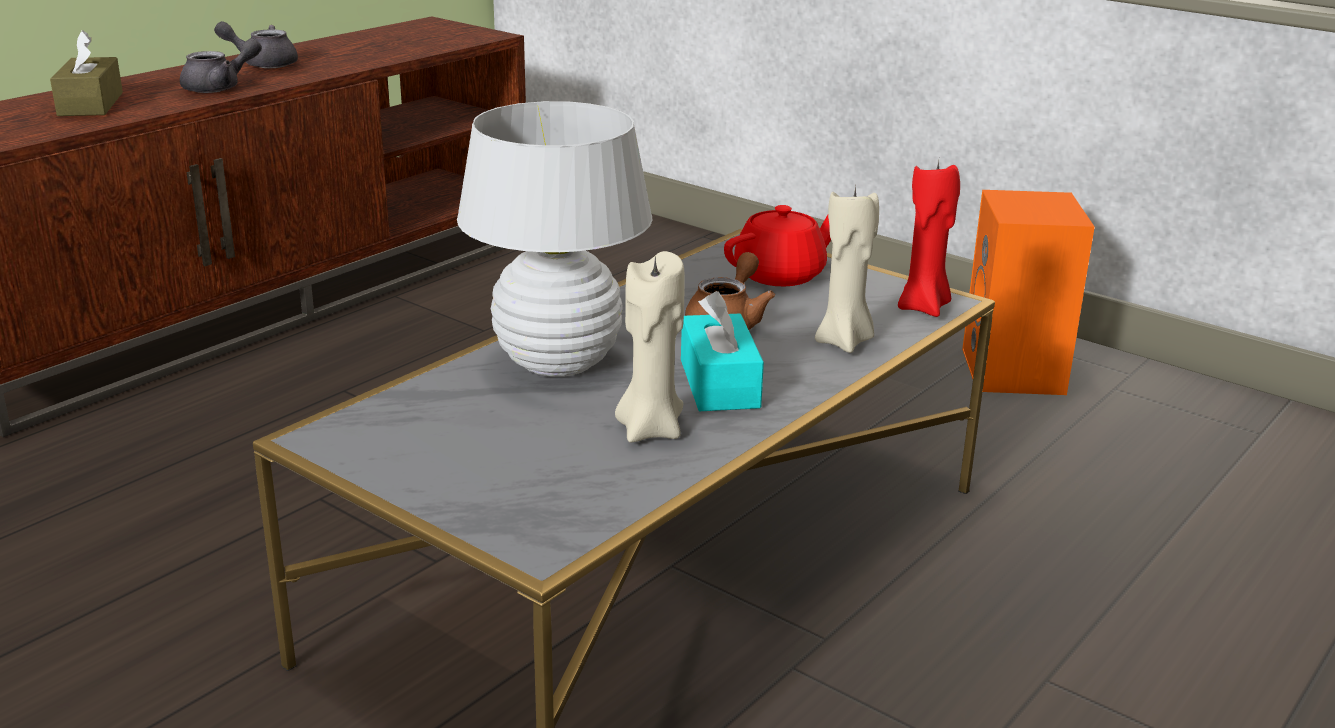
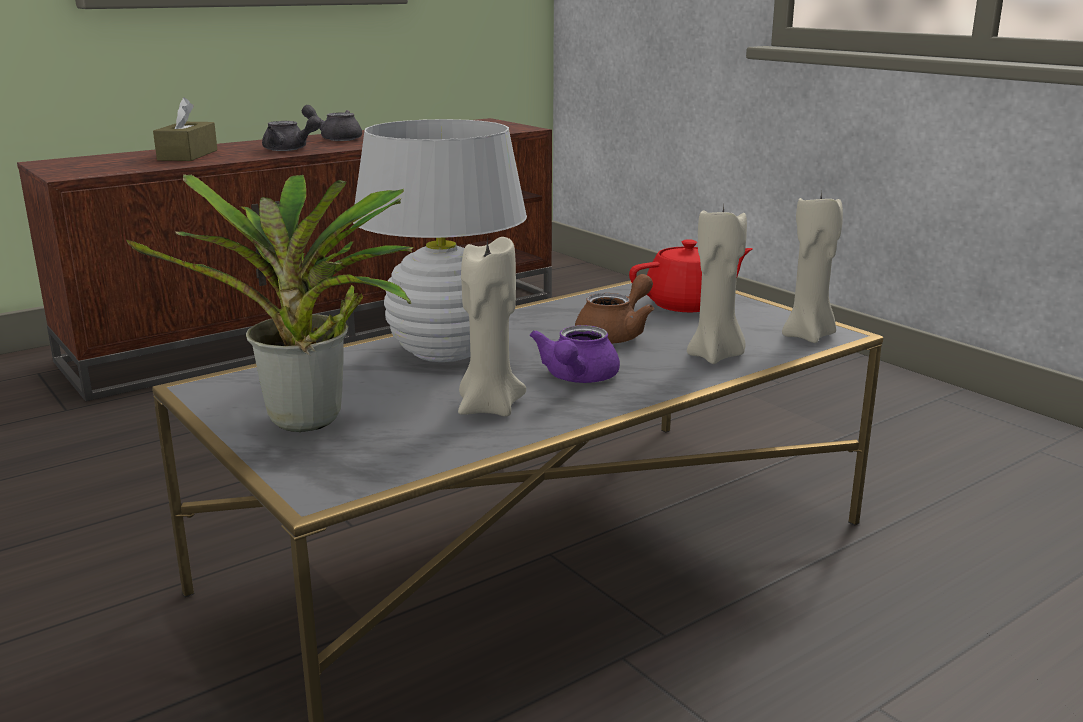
camera: 15 degrees right, 5 degrees down
(220, 87) = (290, 149): grey teapot -> grey teapot turned 45 degrees clockwise
(471, 472) = (308, 425): none -> potted plant
(719, 383) = (577, 378): turquoise tissue box -> purple teapot
(924, 307) = (809, 336): red candle -> beige candle
(1016, 372) = (942, 428): orange speaker -> none

